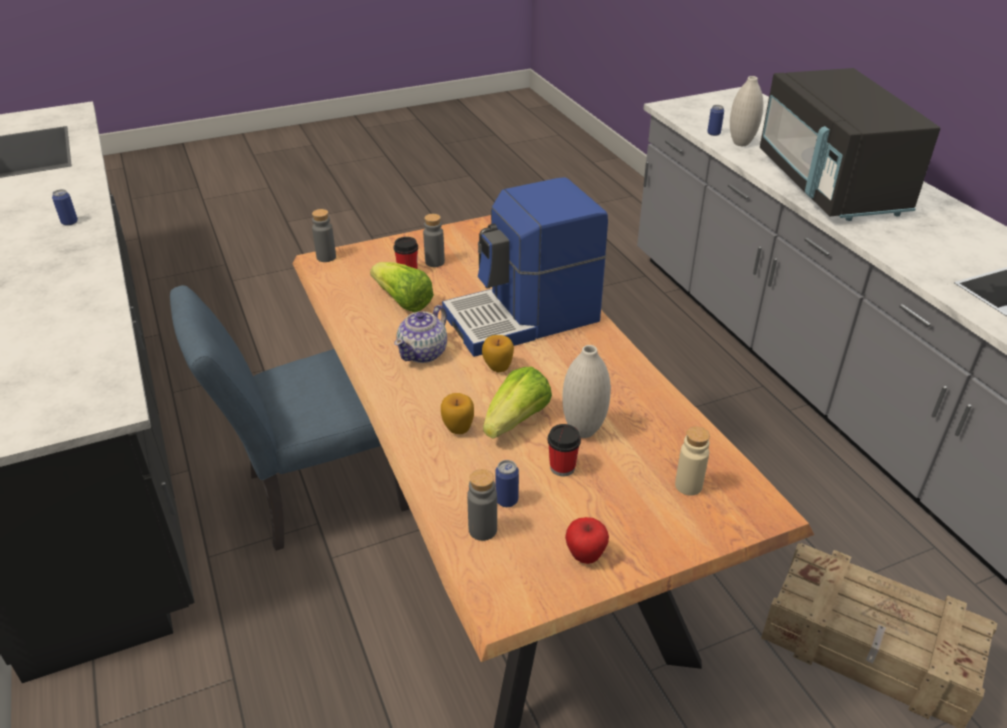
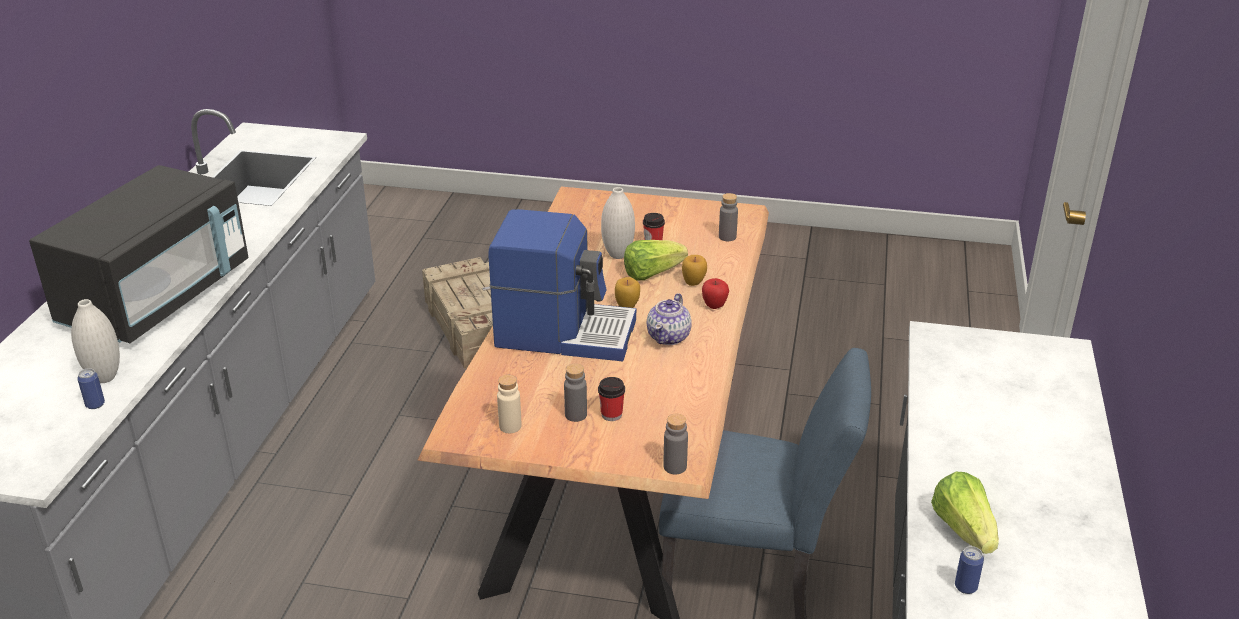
camera: 145 degrees left, 5 degrees down
(403, 302) = (645, 385): lettuce -> lettuce (964, 530)
(424, 353) = (669, 337): teapot -> teapot turned 135 degrees clockwise
(507, 500) = (701, 243): can -> none
(585, 556) = (685, 212): apple -> apple (714, 306)
(688, 486) = (596, 215): beige bottle -> beige bottle (510, 426)

